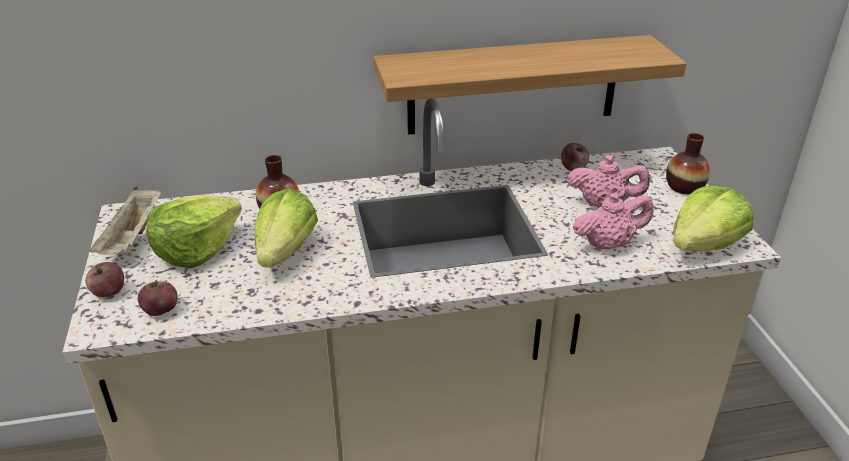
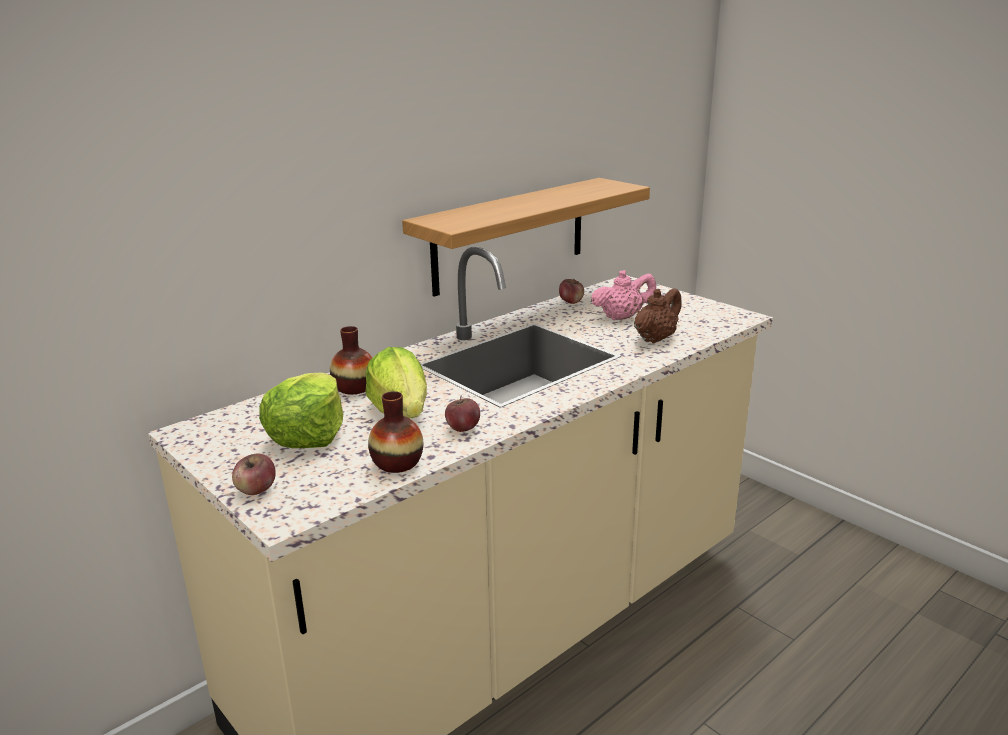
camera: 30 degrees left, 10 degrees down
(133, 237) = (224, 445): beige tray -> none
(161, 310) = (333, 485): apple -> apple (463, 428)
(608, 244) = (655, 338): pink teapot -> brown teapot
(684, 187) = (664, 294): vase -> vase (397, 463)
(704, 245) = (719, 322): lettuce -> none

